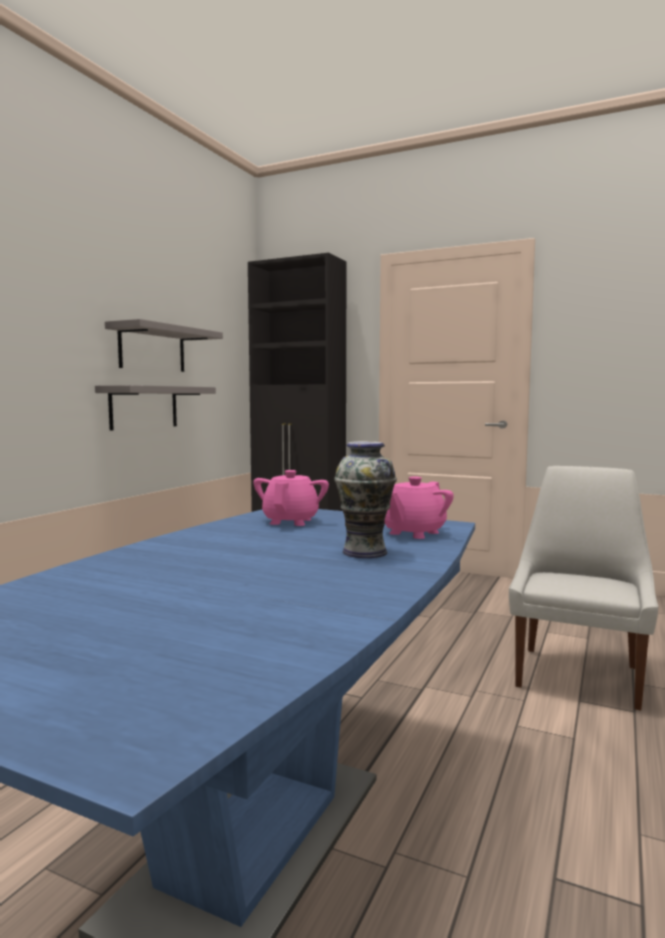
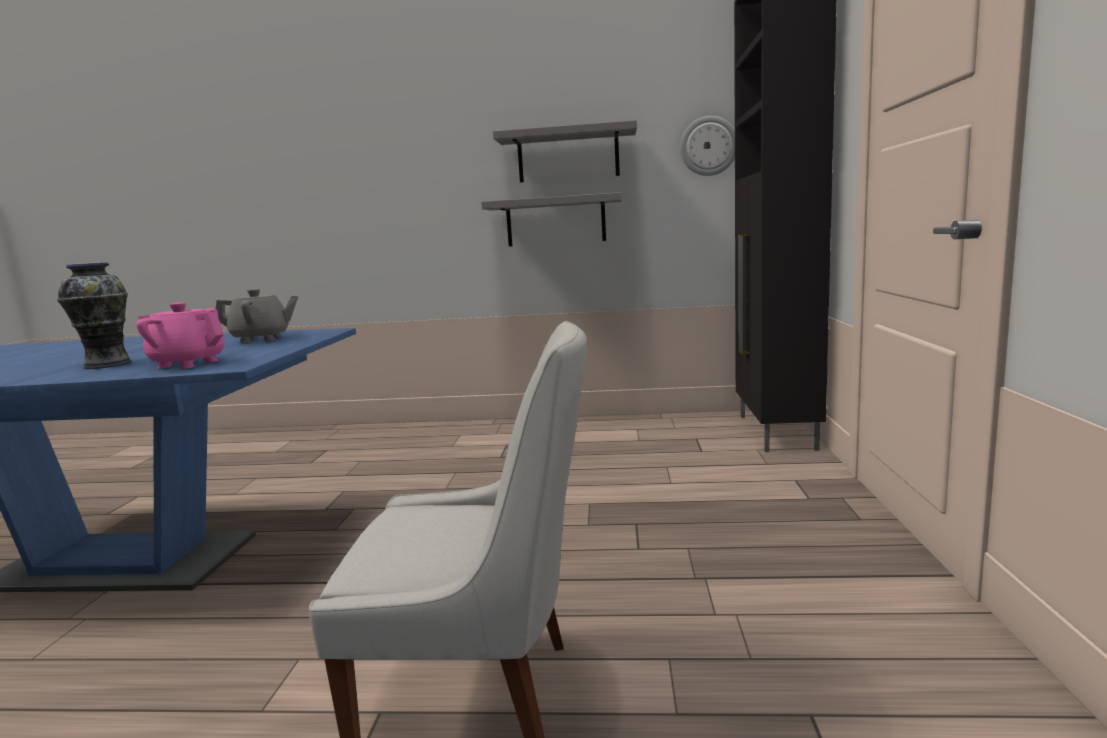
camera: 70 degrees right, 5 degrees up
(226, 357) = (708, 146): none -> wall clock
(291, 521) = (261, 339): pink teapot -> grey teapot

